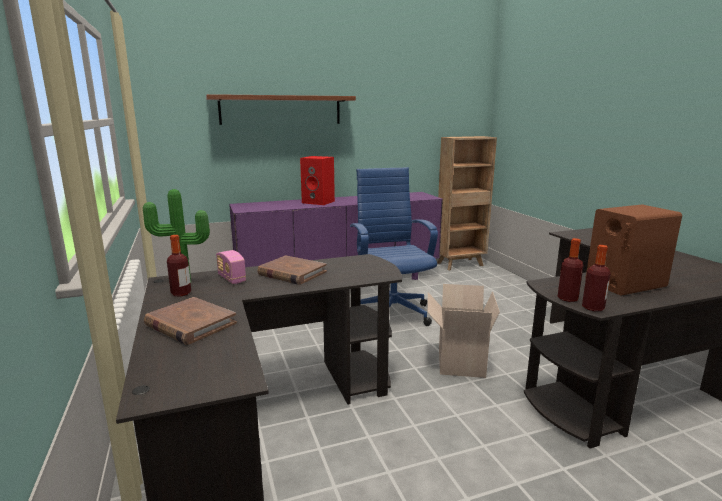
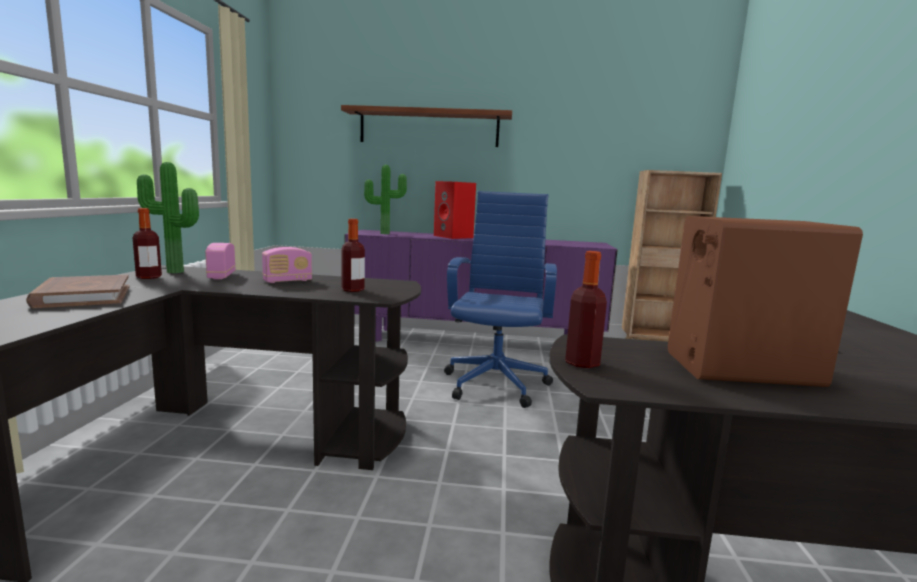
camera: 25 degrees right, 5 degrees down
(261, 206) = (384, 233): none -> potted plant
(292, 273) = (287, 281): brown book -> radio
(459, 362) = (515, 460): cardboard box -> none
(593, 308) = (601, 382): bottle -> bottle (353, 290)

